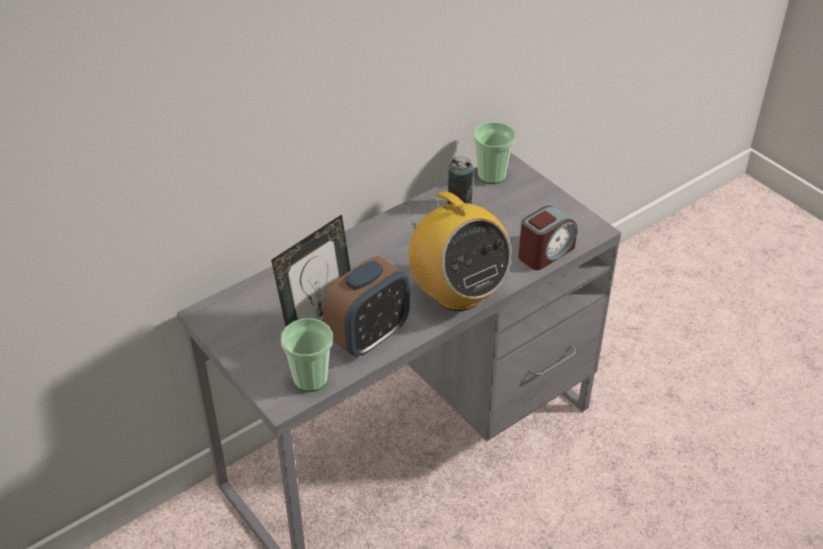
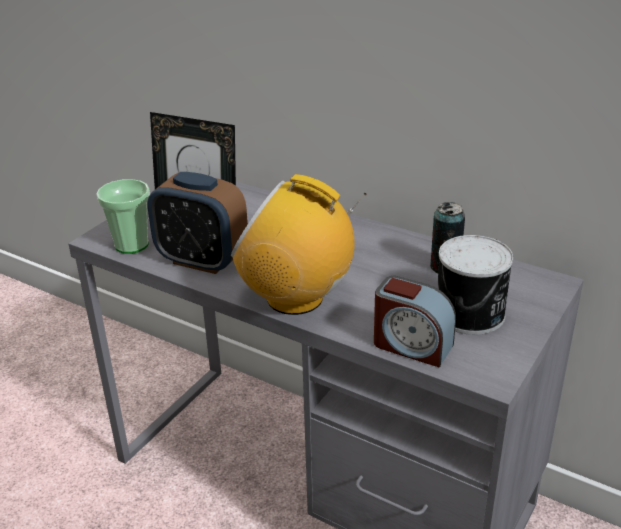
camera: 70 degrees right, 10 degrees down
(457, 294) = (296, 298): radio -> radio turned 75 degrees clockwise
(492, 175) = (521, 276): cup -> none
(523, 214) = (471, 314): none -> can

